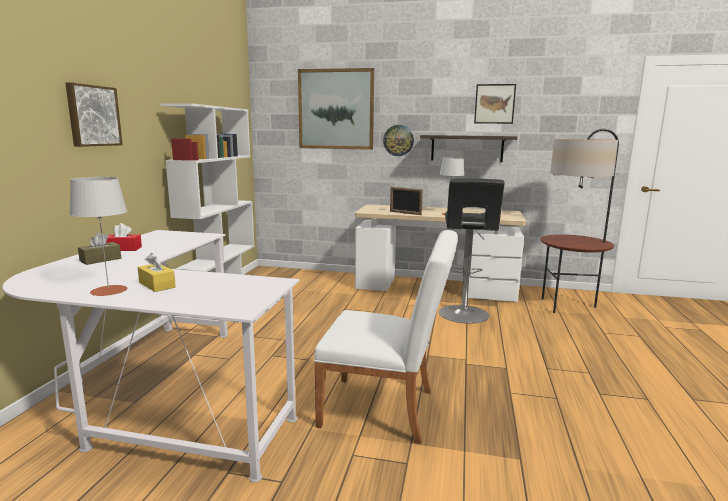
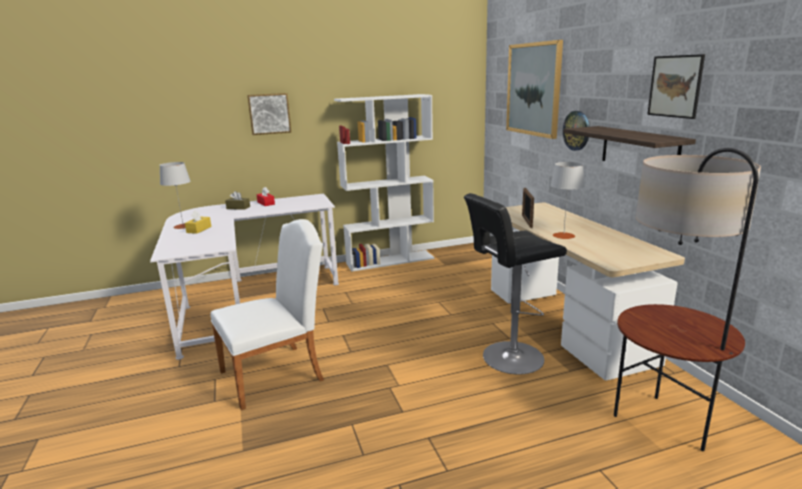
camera: 60 degrees right, 5 degrees up
(386, 409) = (278, 373): white chair -> white chair turned 105 degrees counterclockwise

